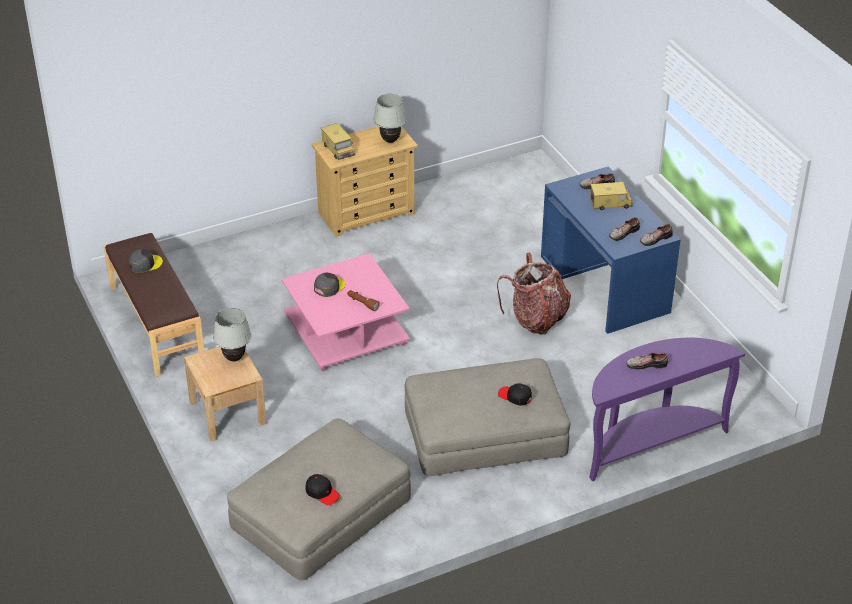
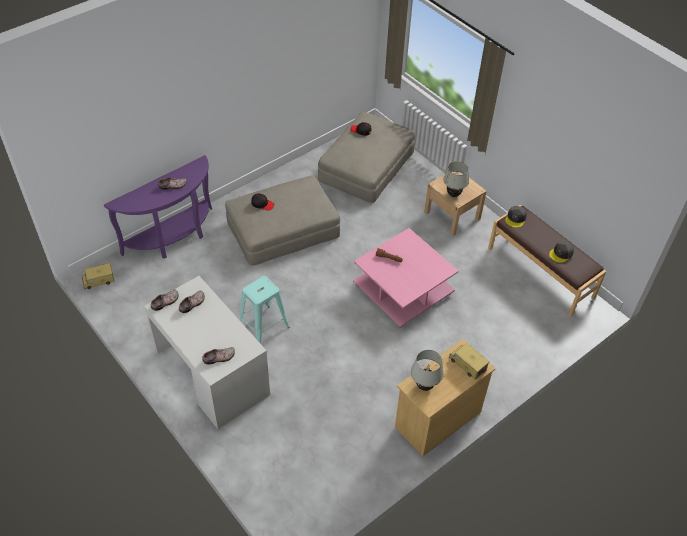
camera: 165 degrees right, 10 degrees up
(329, 287) = (419, 269): grey cap -> grey cap (515, 218)
(536, 319) = (263, 326): backpack -> turquoise stool
(604, 284) = (212, 373): blue desk -> white desk
(610, 203) = (205, 336): toy truck -> toy truck (98, 281)

